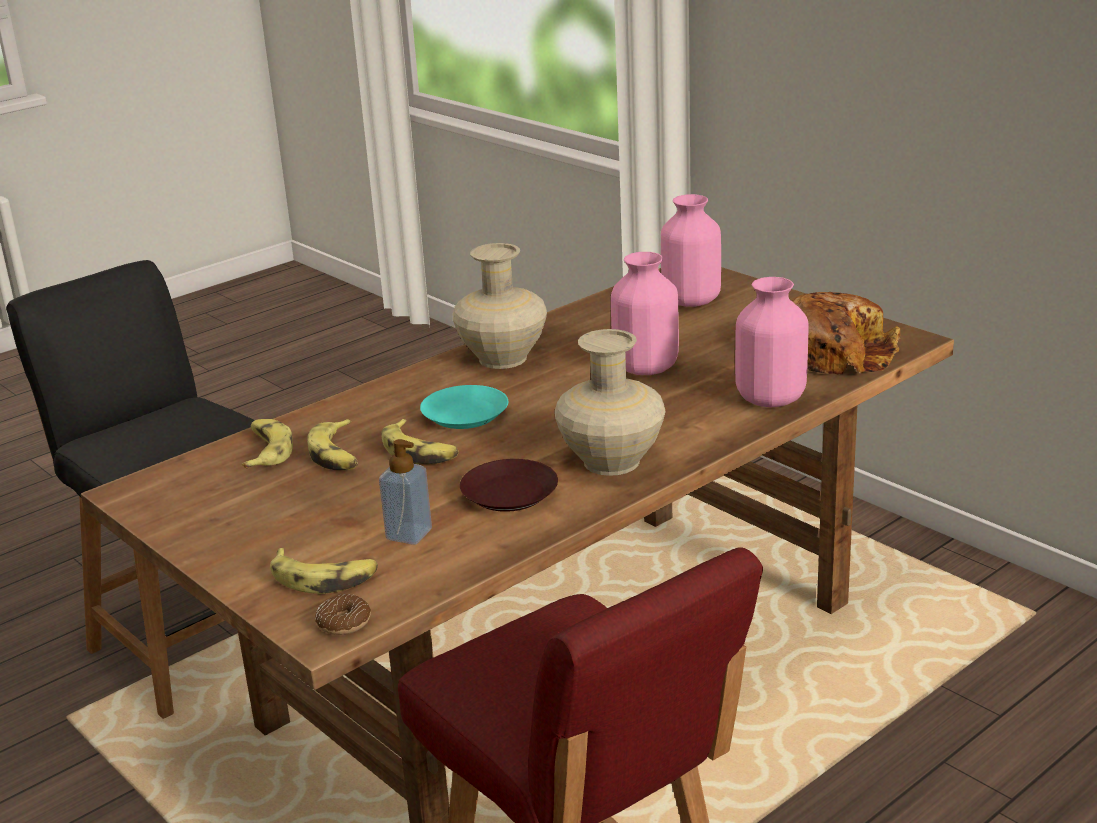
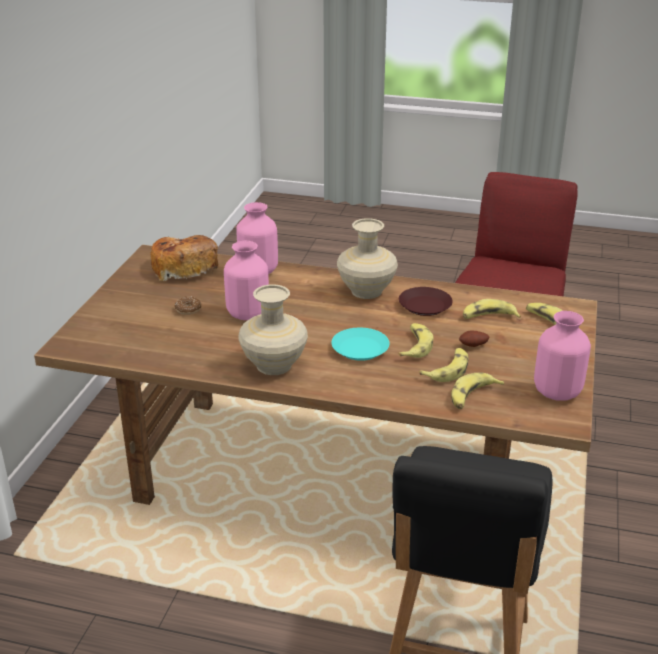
camera: 125 degrees left, 5 degrees up
(344, 623) = (564, 305): donut -> donut (188, 309)
(359, 492) = (473, 346): none -> potato
(409, 534) = (488, 317): soap dispenser -> banana
(691, 301) = (129, 329): pink vase -> pink vase (557, 392)

